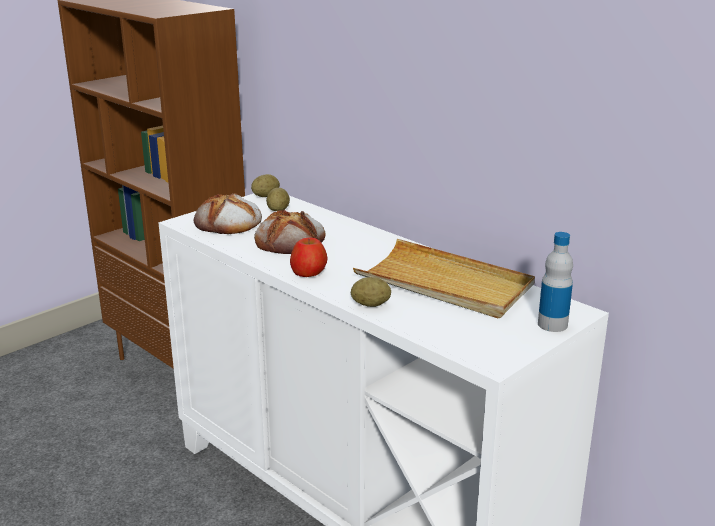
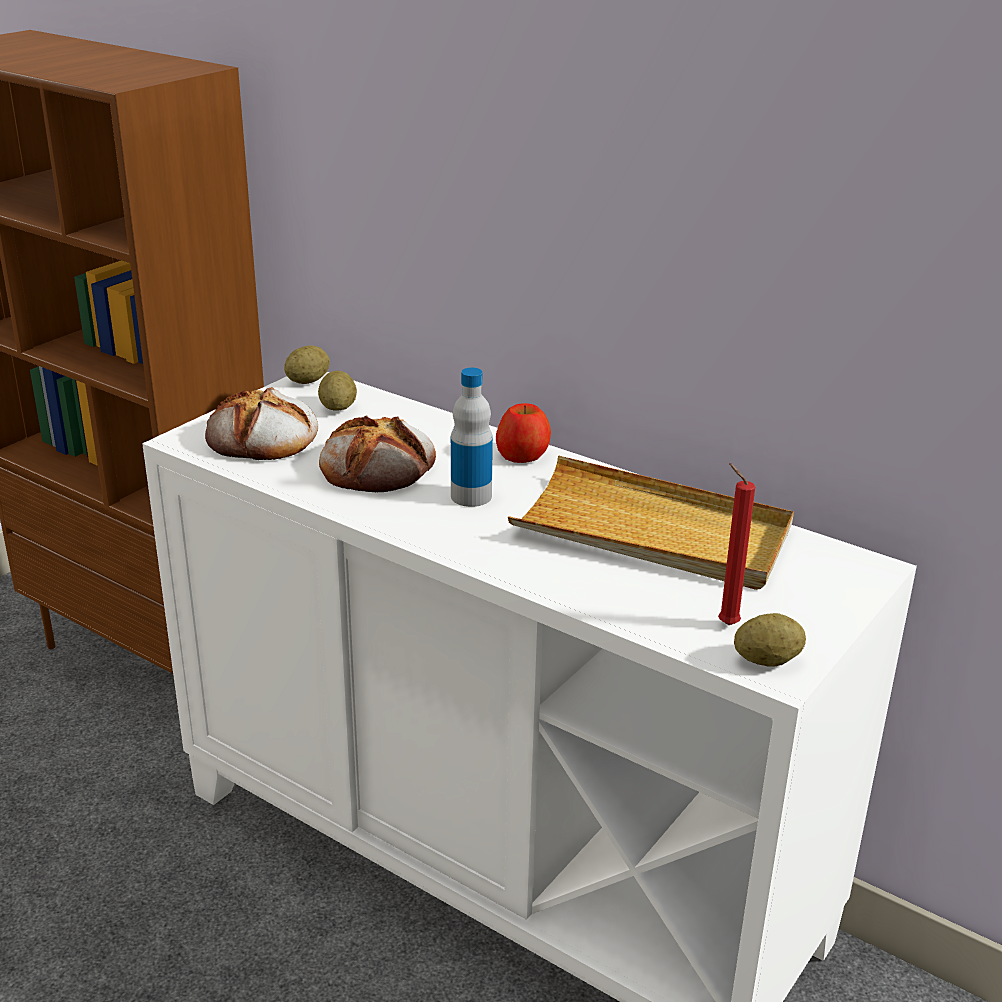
camera: 10 degrees left, 5 degrees up
(309, 272) = (429, 525): apple -> apple (523, 455)
(370, 305) = (550, 580): potato -> potato (766, 661)
(470, 334) = (725, 623): none -> red candle
(552, 324) = (842, 594): bottle -> bottle (471, 496)

